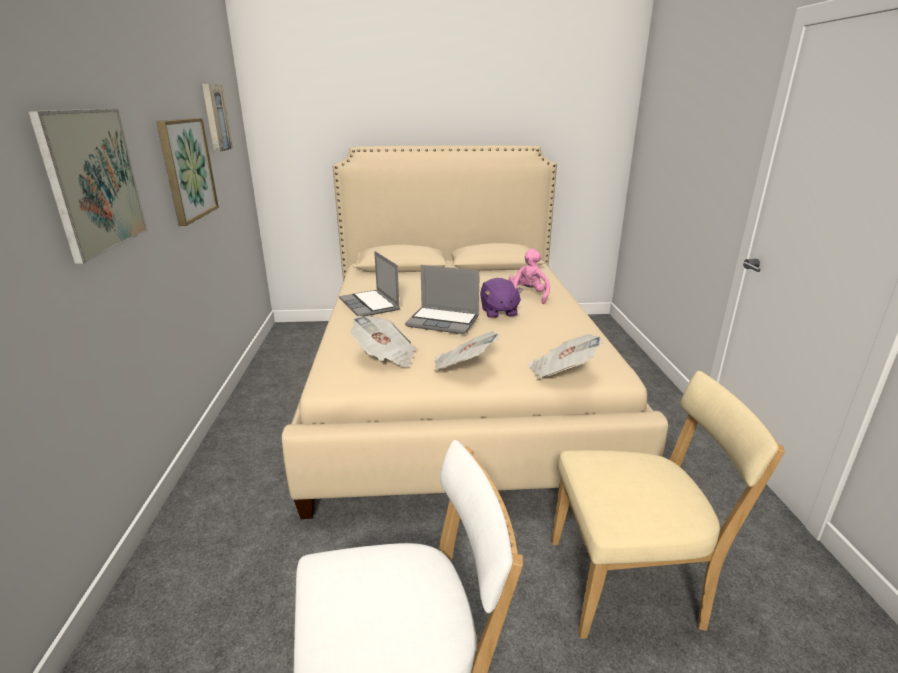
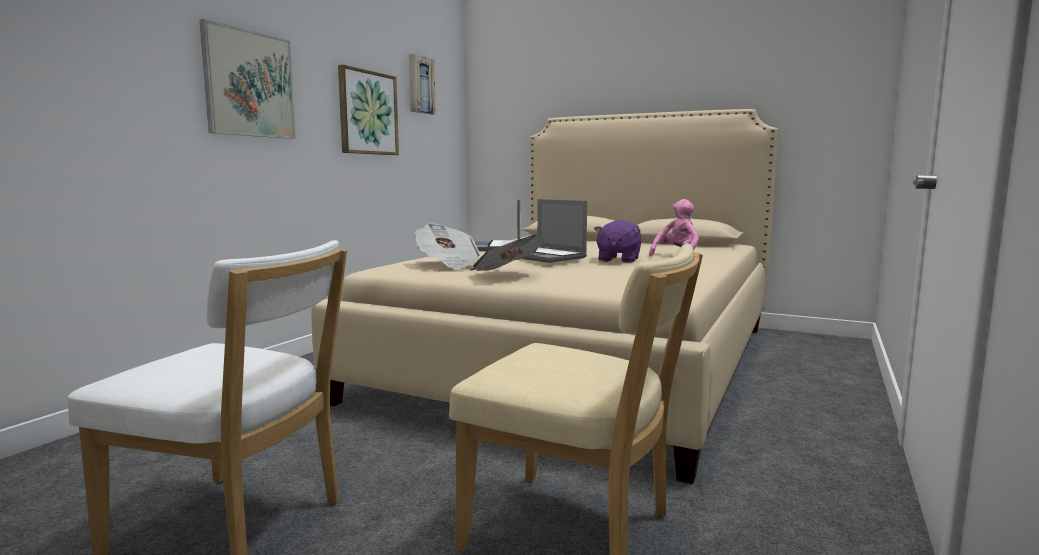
camera: 30 degrees right, 15 degrees down
(561, 372) = (602, 286): newspaper -> none

